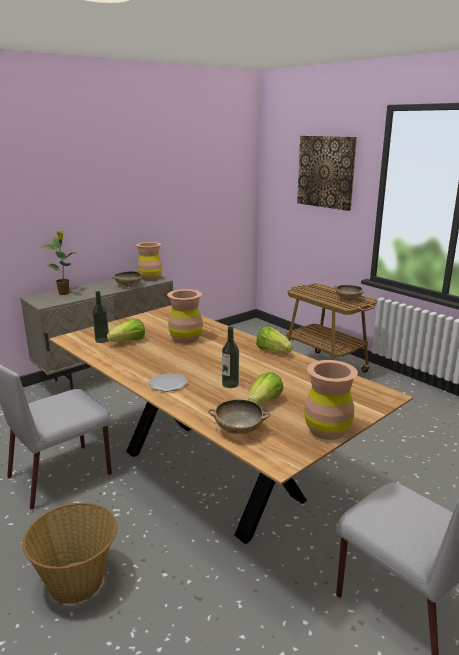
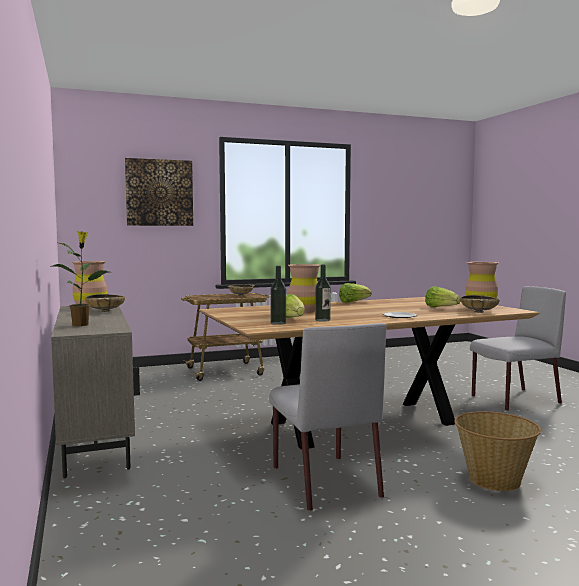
camera: 70 degrees left, 15 degrees down
(230, 384) = (407, 309): bottle -> bottle (322, 320)

